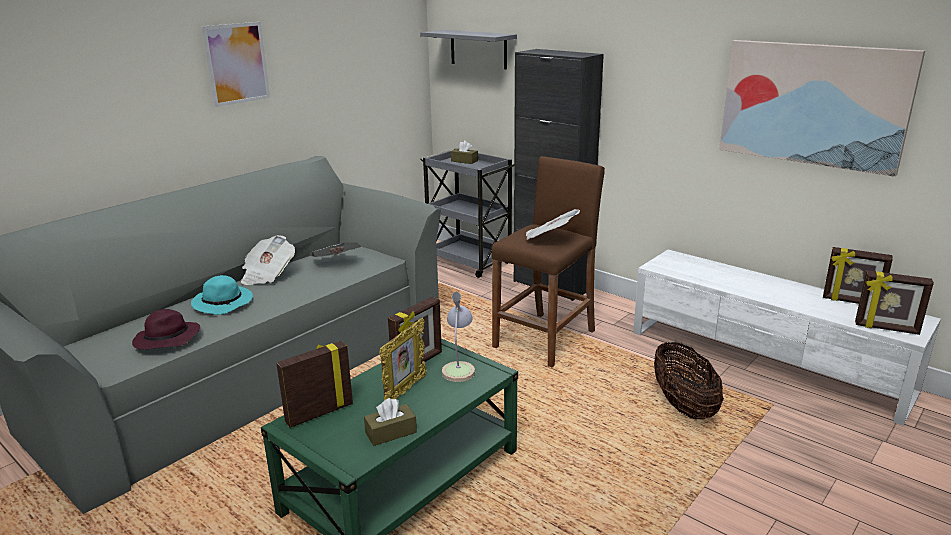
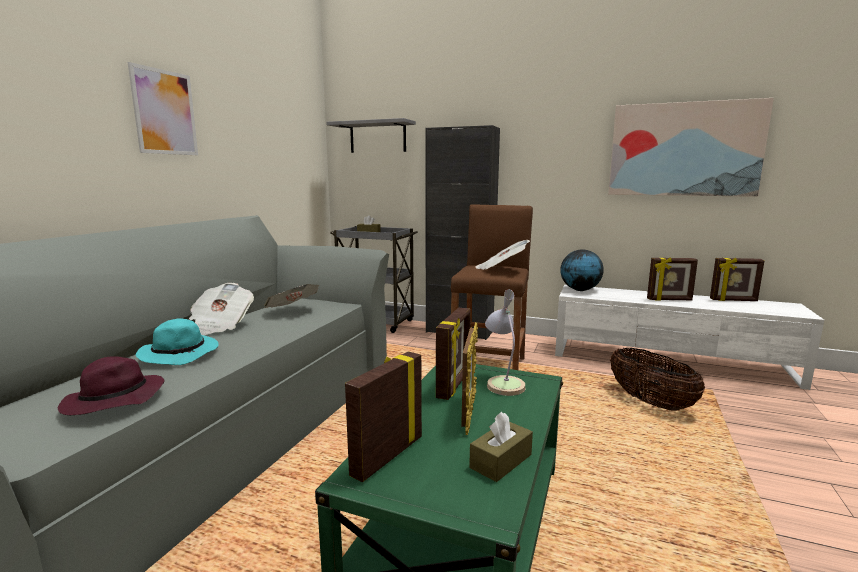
camera: 20 degrees left, 10 degrees down
(674, 261) = (580, 290): none -> globe
(886, 329) = (782, 312): picture frame -> picture frame (669, 300)

